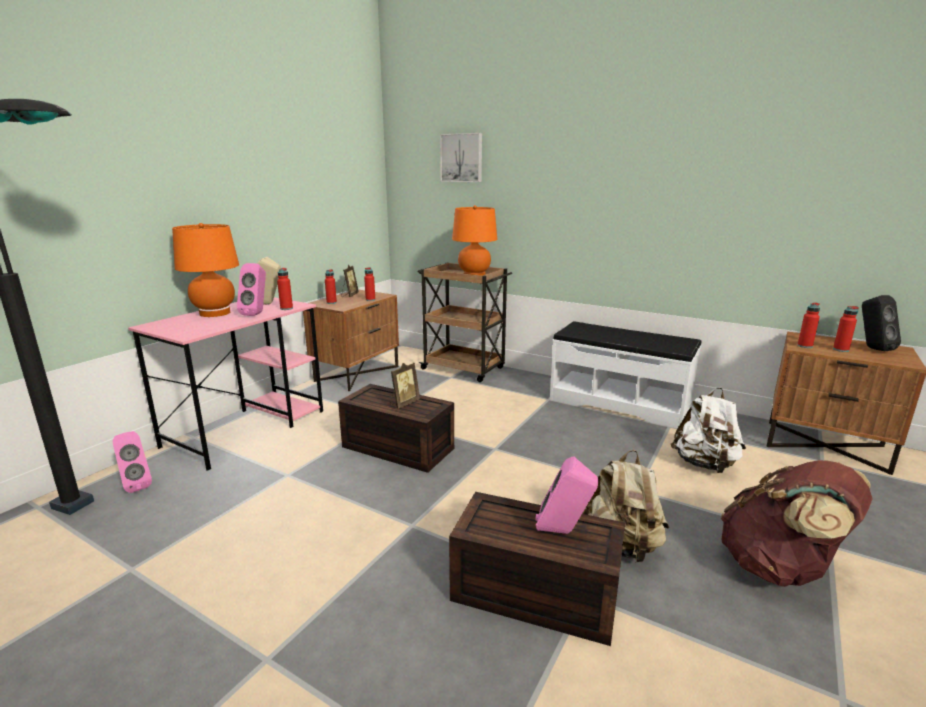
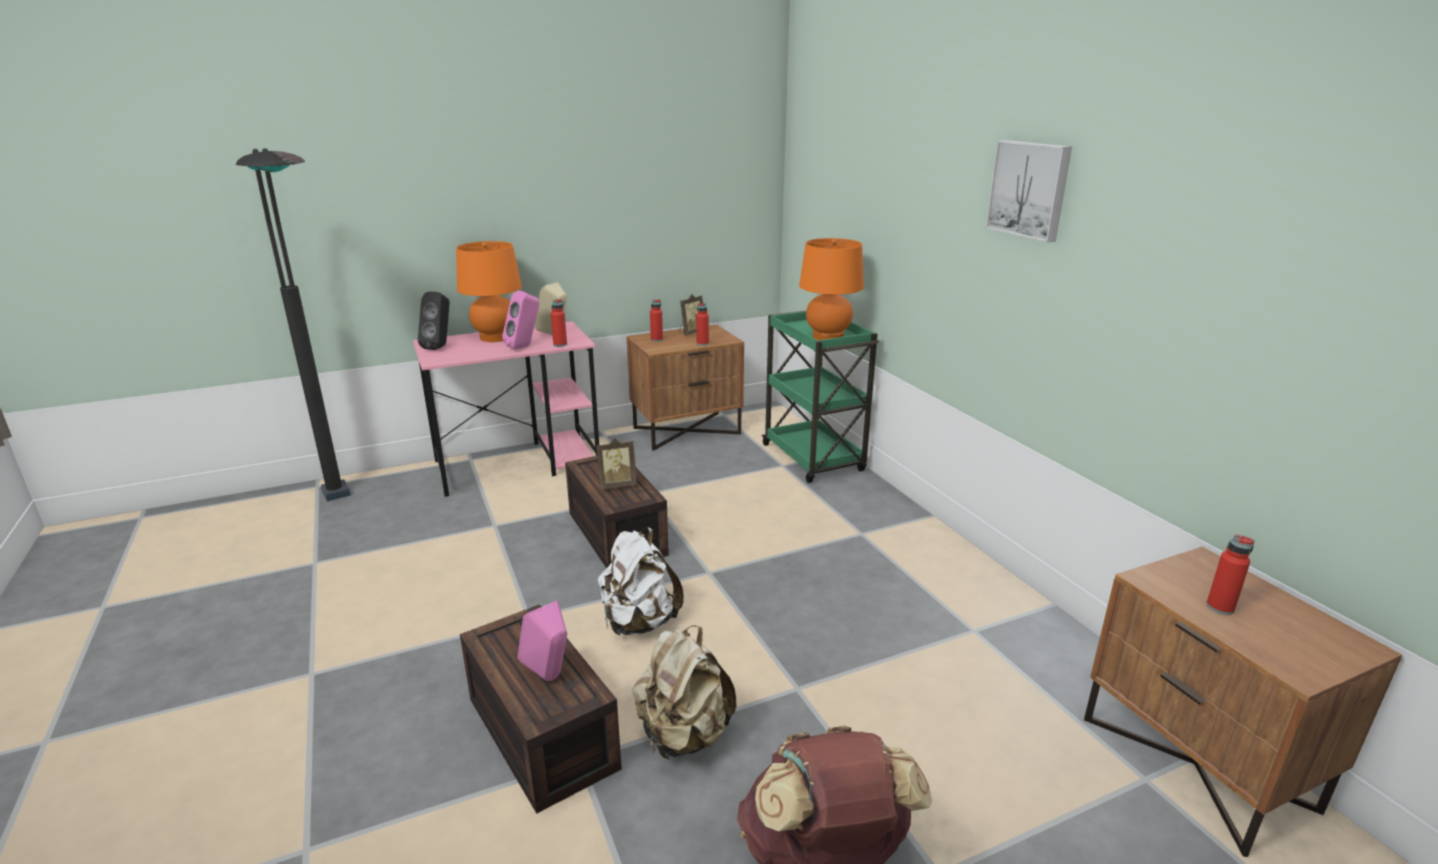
camera: 35 degrees right, 5 degrees up
(136, 485) = (387, 491): pink speaker -> none
(462, 158) = (850, 165): picture -> picture (1030, 189)
(464, 369) = (813, 459): brown cart -> green cart
(619, 403) = (953, 572): white bench -> none
(705, 464) = (939, 699): white backpack -> white backpack (638, 622)
(804, 346) = (1165, 579): red bottle -> none
(872, 348) = (1296, 626): black speaker -> black speaker (440, 347)

